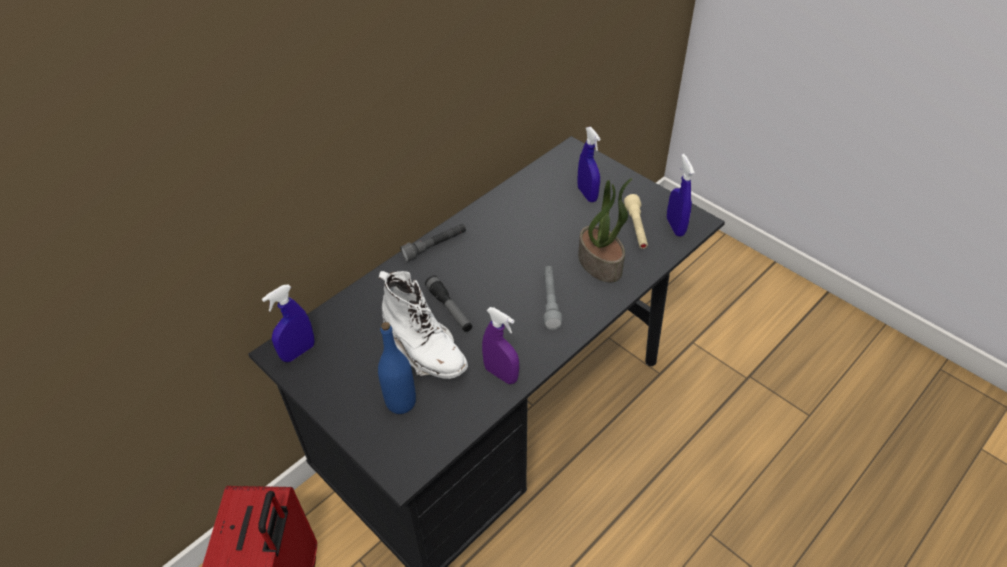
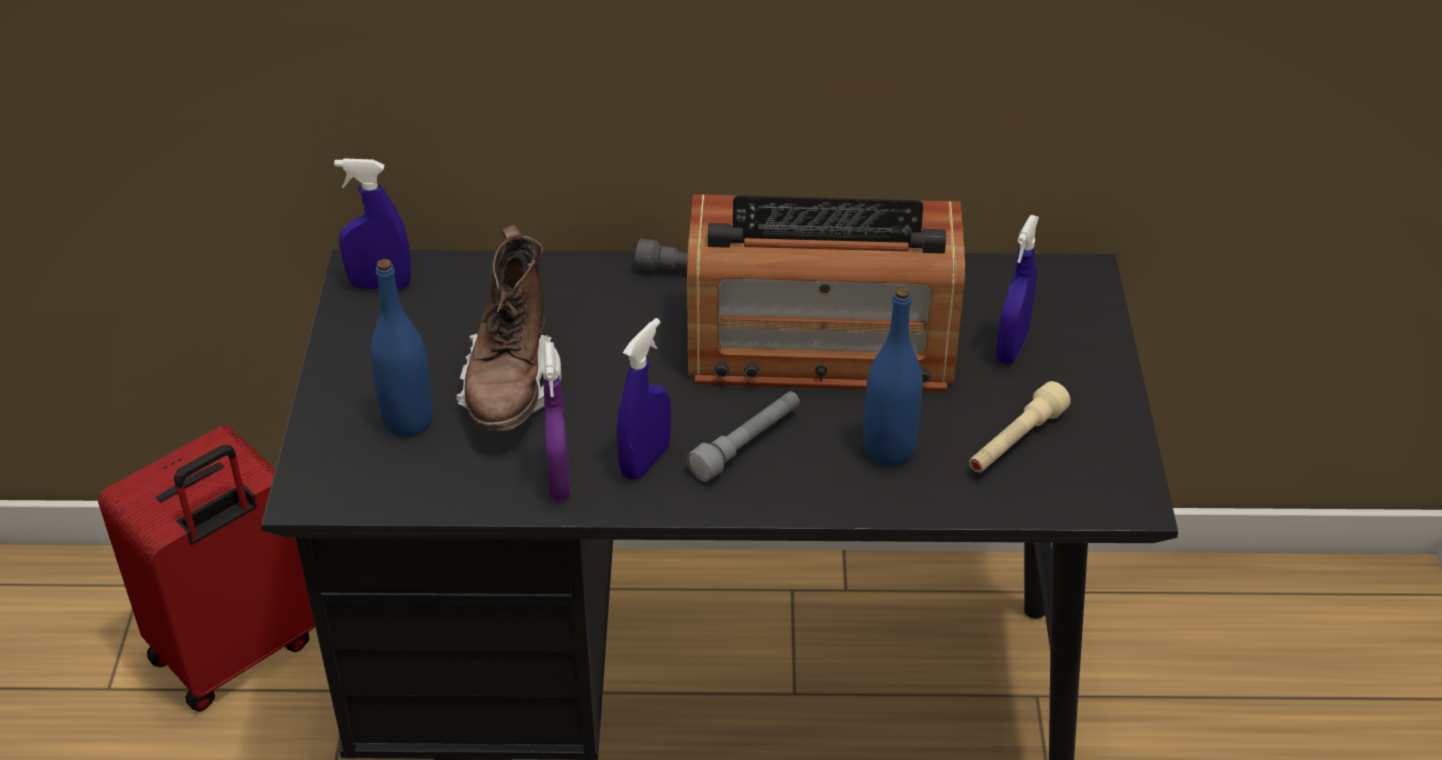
camera: 45 degrees right, 5 degrees down
(424, 351) = (511, 387): white boot -> brown boot
(449, 309) = (609, 360): flashlight -> none
(521, 242) = (820, 346): none -> radio
(601, 263) = (889, 449): potted plant -> blue bottle
(675, 227) = (1080, 482): blue spray bottle -> blue spray bottle (645, 461)

